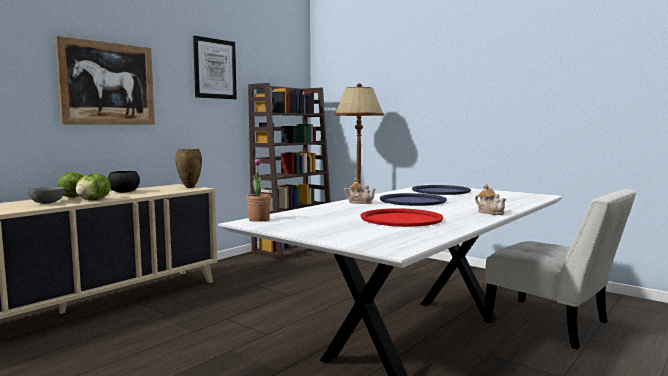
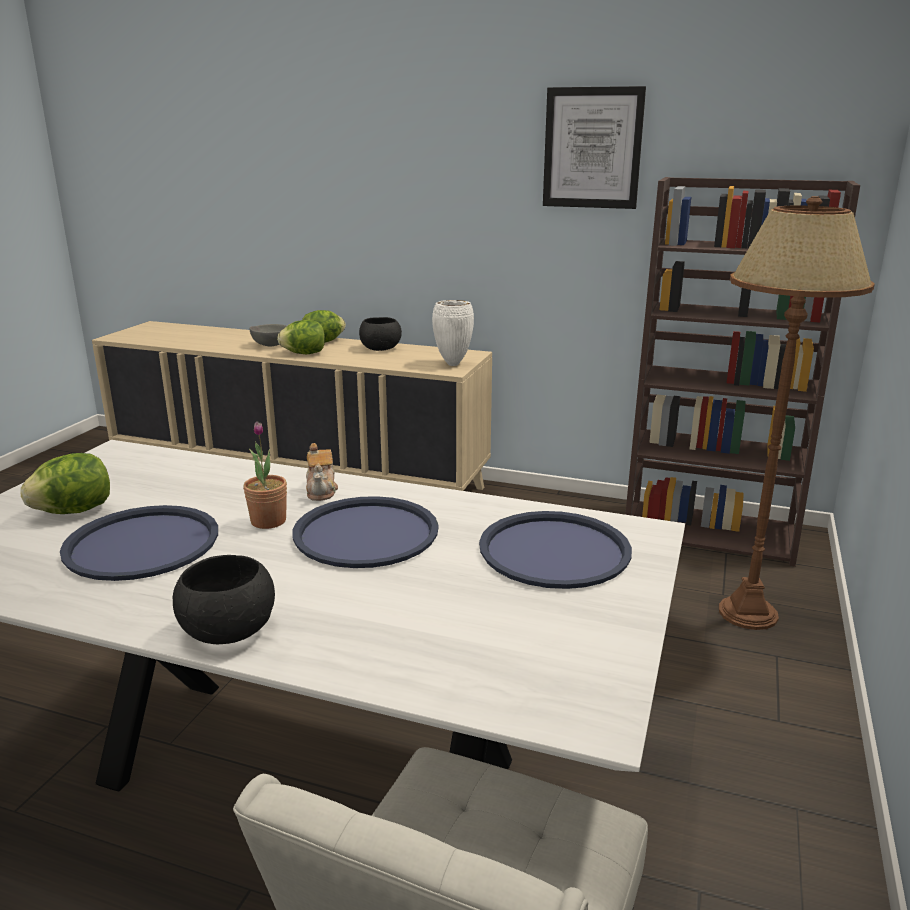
camera: 70 degrees right, 15 degrees up
(108, 84) = (397, 187): picture -> none
(189, 187) = (453, 364): brown vase -> white vase
(259, 219) = (136, 453): potted plant -> potted plant (268, 521)
(344, 227) = (74, 511): none -> lettuce
(401, 219) = (142, 544): red tray -> blue tray
(490, 212) = (229, 630): teapot -> black bowl

